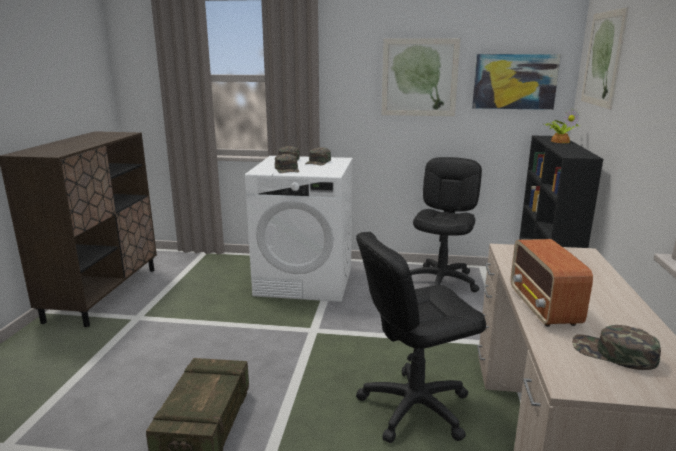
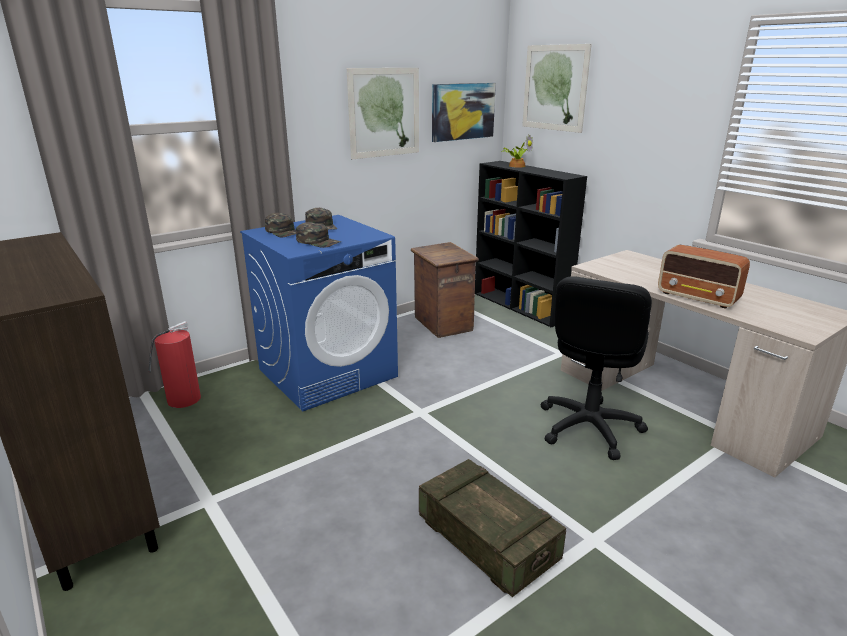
camera: 45 degrees left, 5 degrees up
(212, 263) = (182, 400): none -> fire extinguisher
(305, 281) = (328, 372): white washing machine -> blue washing machine
(441, 281) = (443, 324): black office chair -> crate
(613, 353) = (777, 309): green cap -> none

